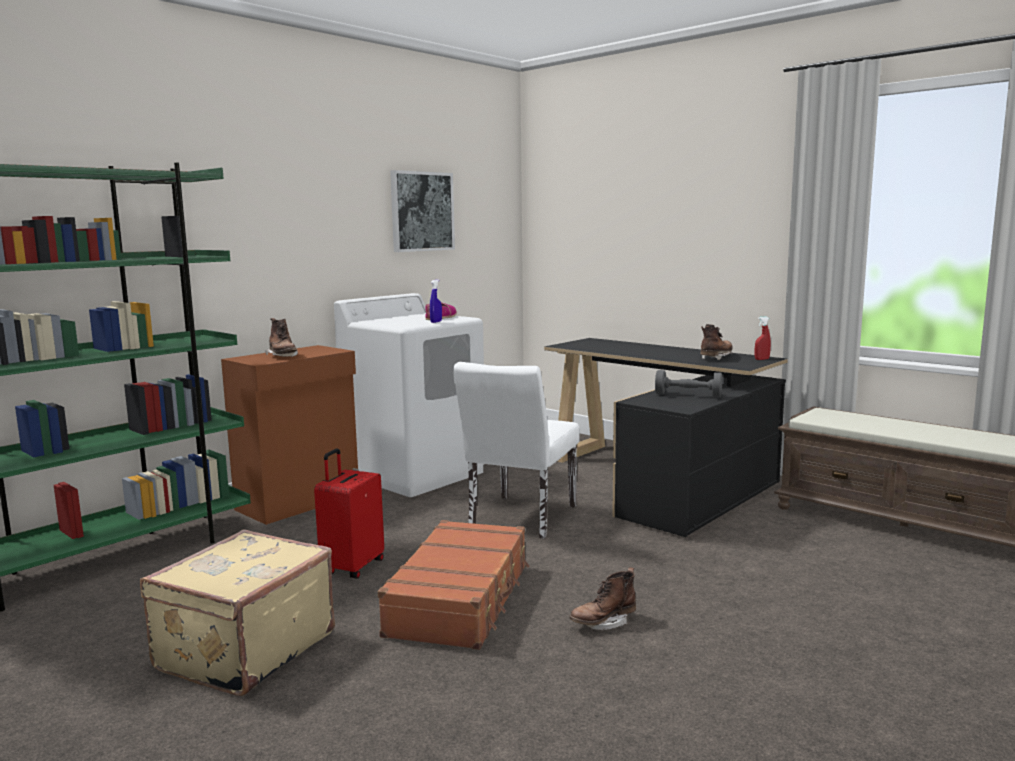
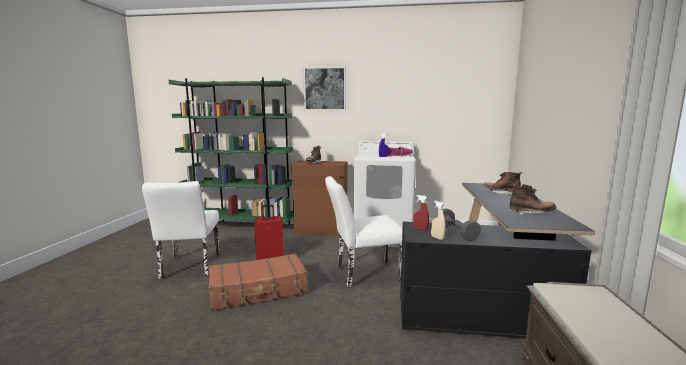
camera: 55 degrees right, 0 degrees up
(243, 650) = (189, 268): beige suitcase -> white chair
(422, 211) = (424, 96): picture -> picture (325, 89)
(603, 623) = (260, 335): brown boot -> brown boot (501, 193)
(695, 403) = (437, 238): none -> beige spray bottle
(762, 359) = (563, 225): red spray bottle -> red spray bottle (420, 229)

